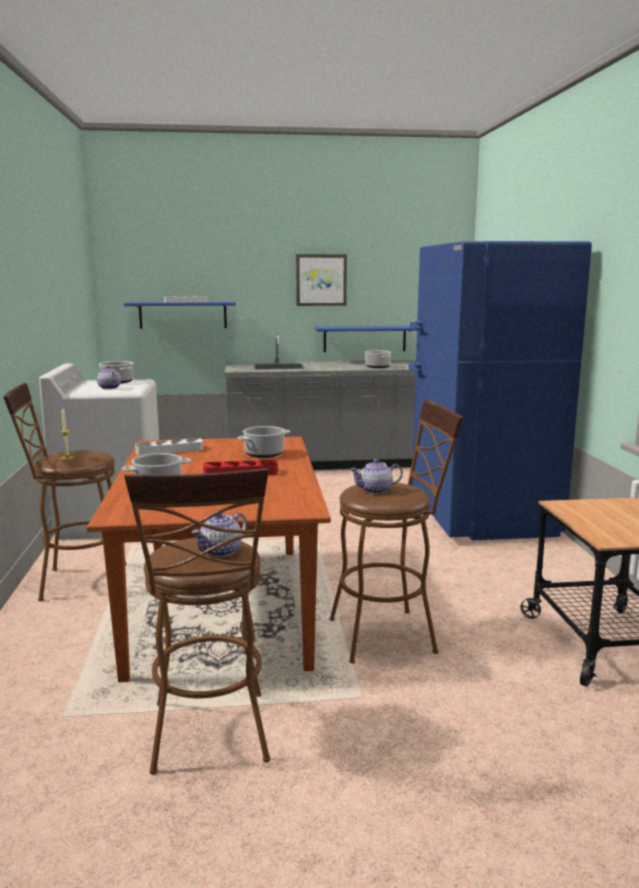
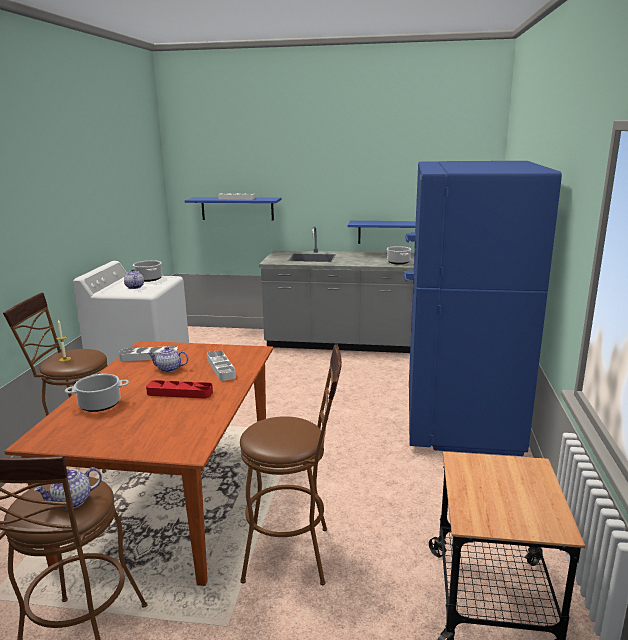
camera: 15 degrees right, 5 degrees up
(264, 454) = (221, 368): cooking pot -> grey tray
(321, 280) = (356, 179): picture -> none
(375, 490) = (272, 431): teapot -> teapot (169, 369)

